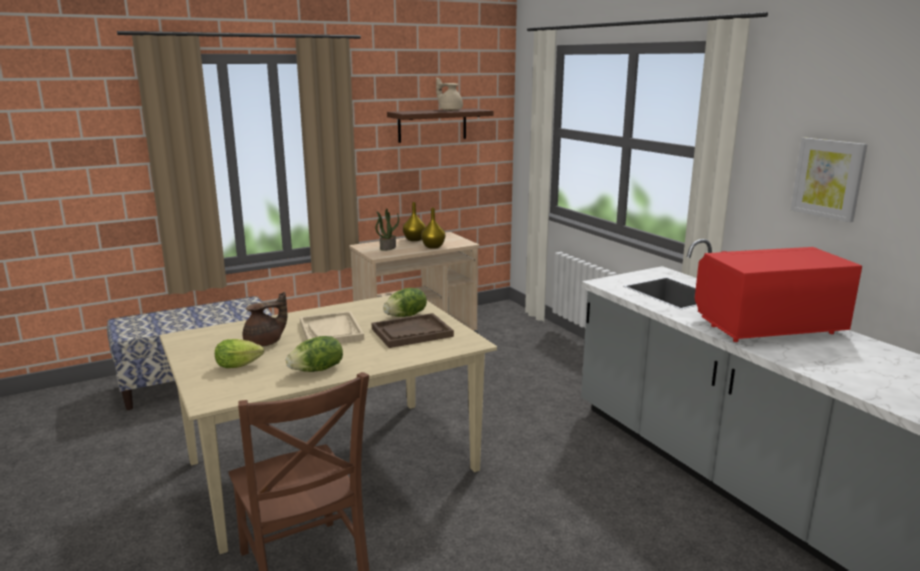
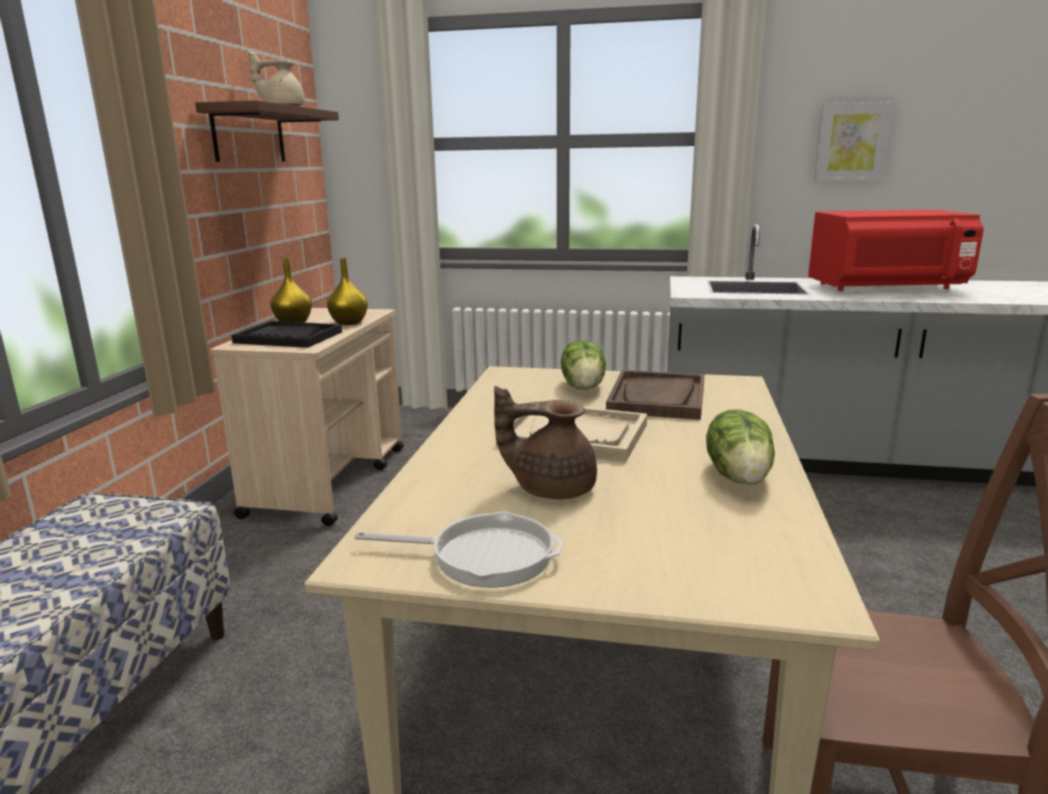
camera: 50 degrees left, 0 degrees up
(196, 349) = (483, 556): none -> frying pan
(241, 365) = (643, 530): lettuce -> none
(265, 343) = (551, 488): brown teapot -> brown teapot turned 90 degrees counterclockwise
(387, 248) = (288, 337): potted plant -> black tray
(767, 325) = (886, 288): red microwave -> red microwave turned 120 degrees counterclockwise

